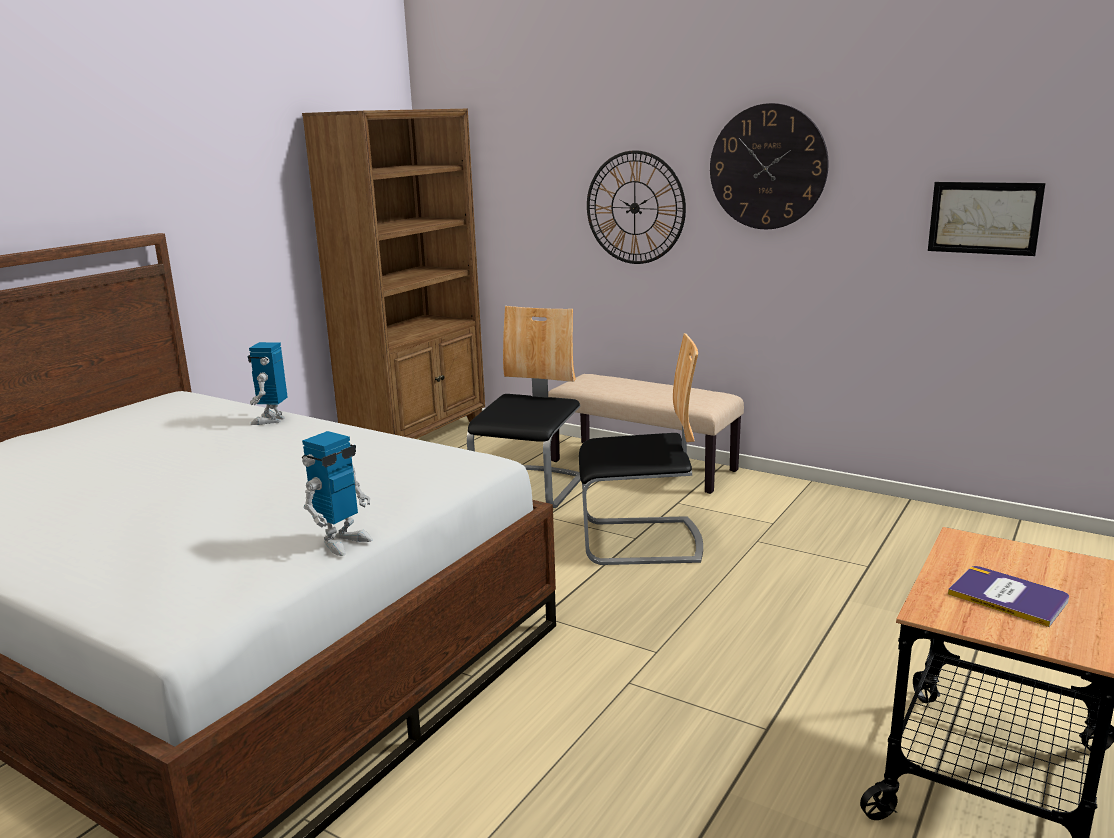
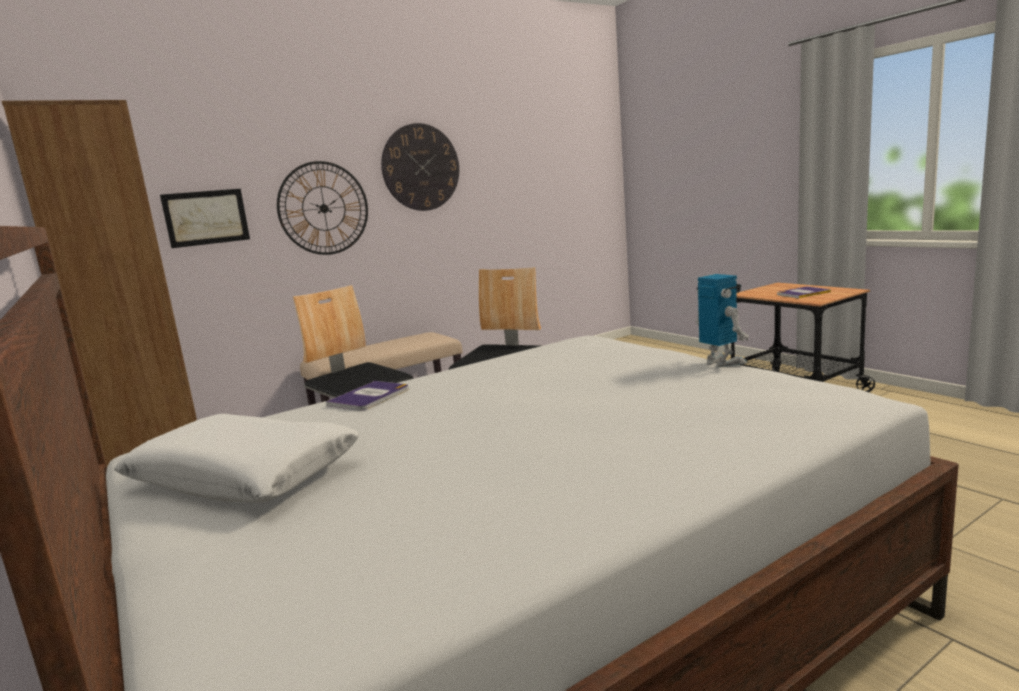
camera: 65 degrees left, 5 degrees down
(109, 429) = (244, 476): none -> white pillow
(271, 420) = (369, 397): toy robot -> book
(984, 218) = (538, 187): picture -> picture (206, 217)

